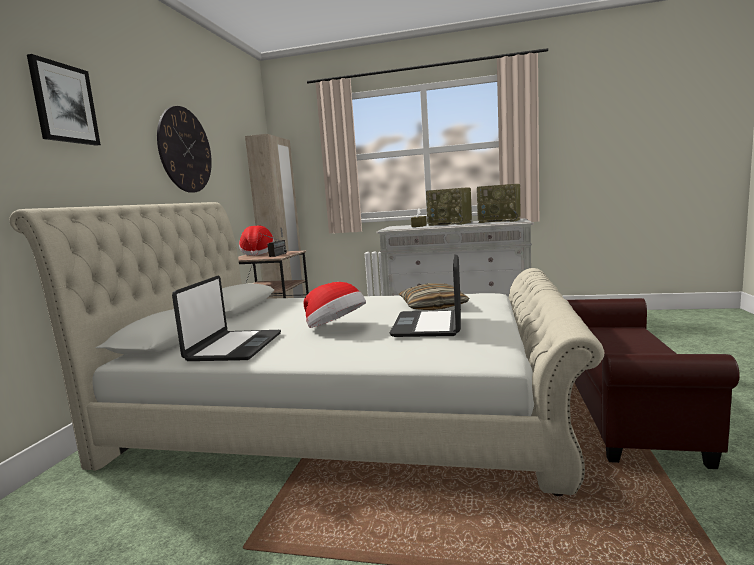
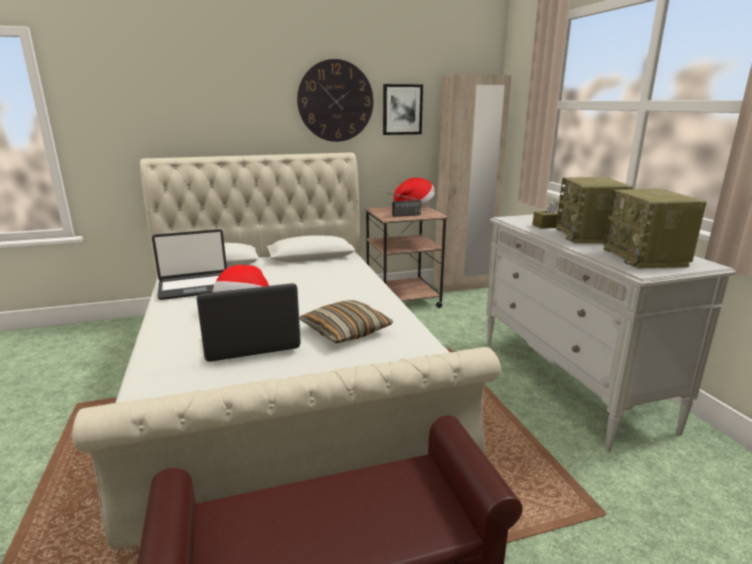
camera: 60 degrees right, 10 degrees up
(64, 103) = (200, 79): picture -> picture (402, 109)

